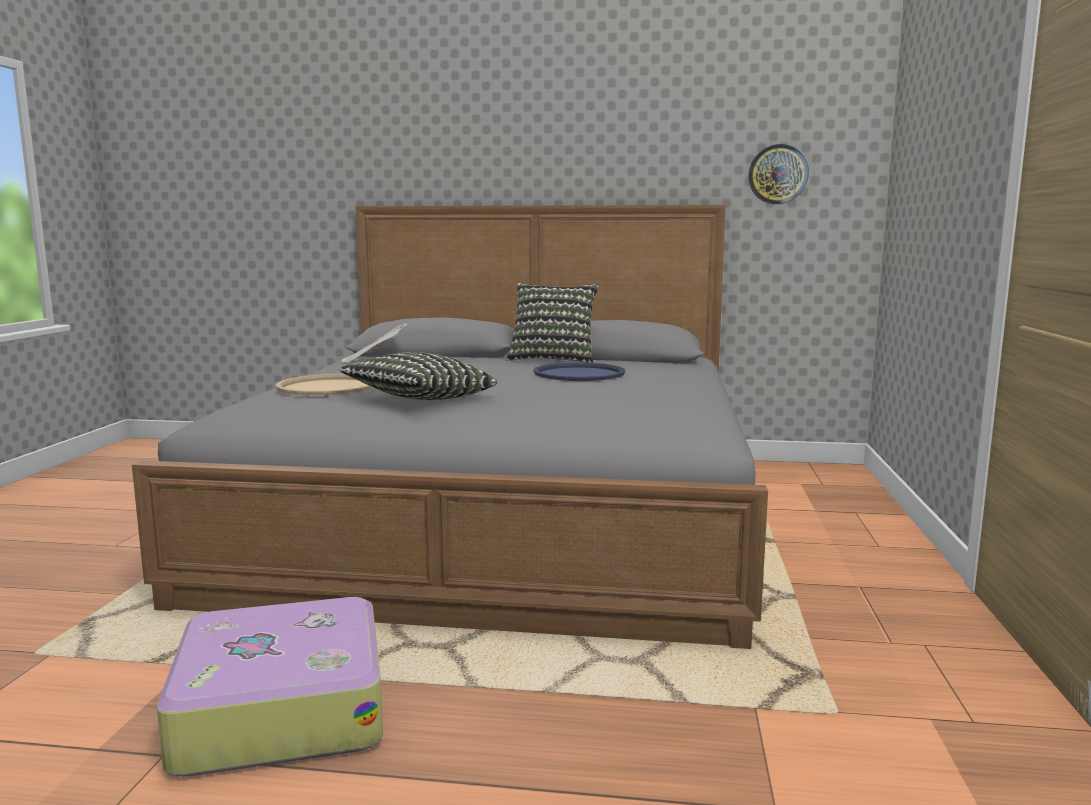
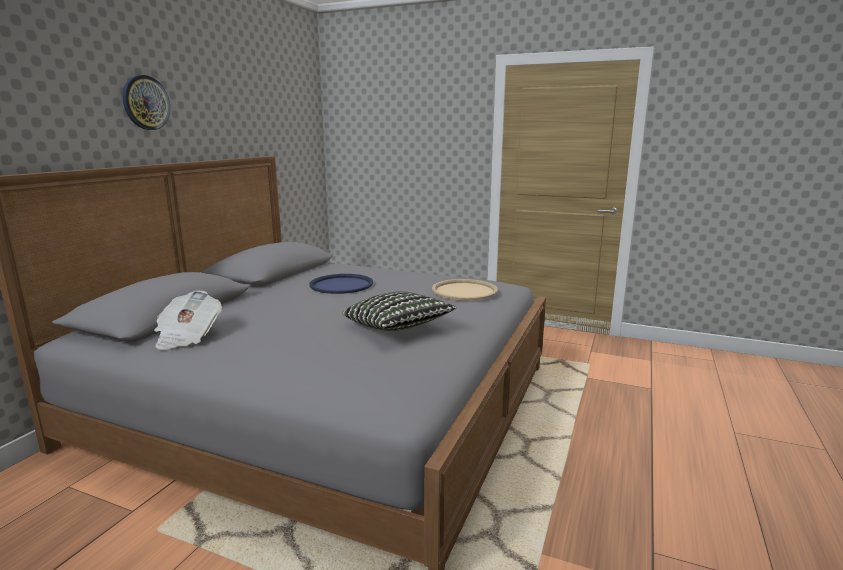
camera: 75 degrees left, 5 degrees up
(280, 708) = (596, 505): suitcase -> none
(328, 387) = (314, 354): beige tray -> beige tray (464, 291)
(553, 359) = (271, 285): pillow -> none
(777, 174) = (287, 135): wall clock -> wall clock (146, 103)

